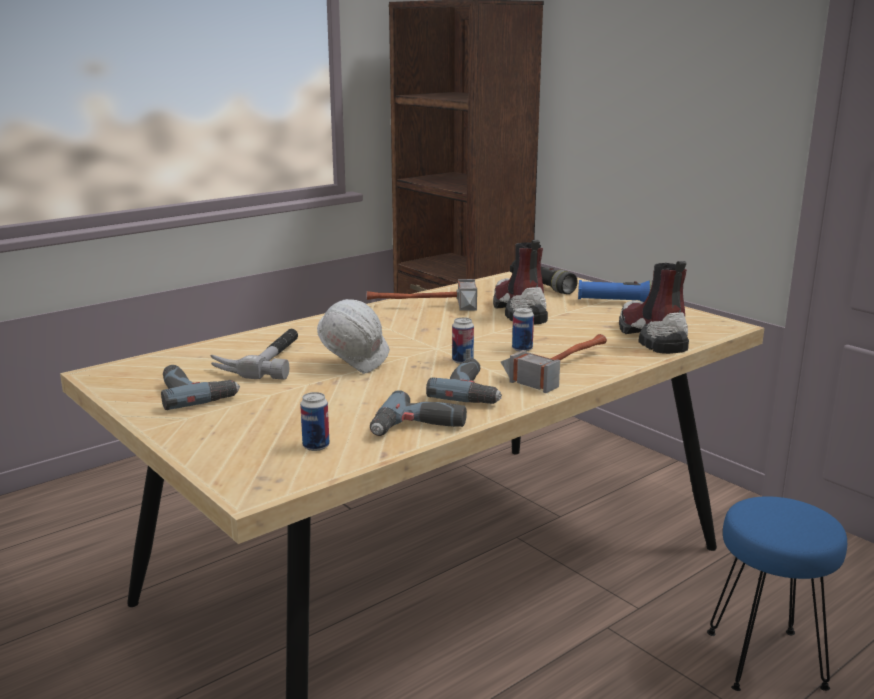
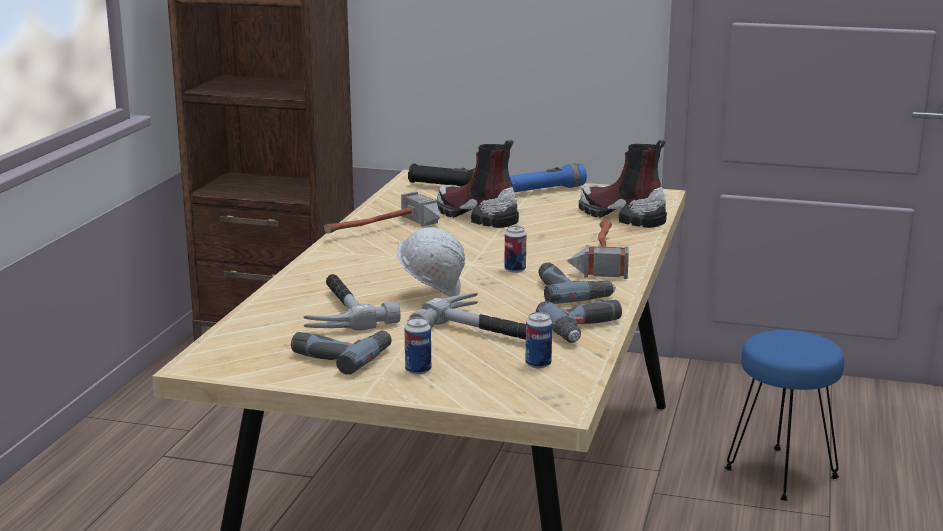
camera: 35 degrees left, 0 degrees up
(338, 403) = (484, 328): none -> hammer
(522, 349) = (543, 248): can -> can (418, 370)

